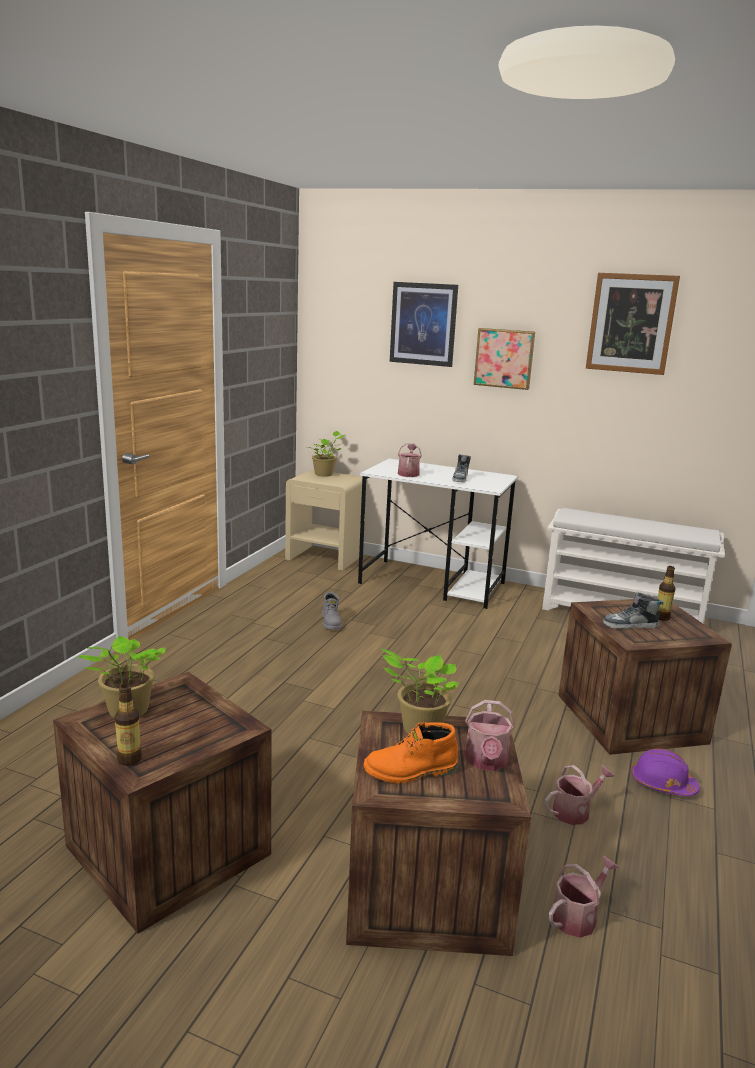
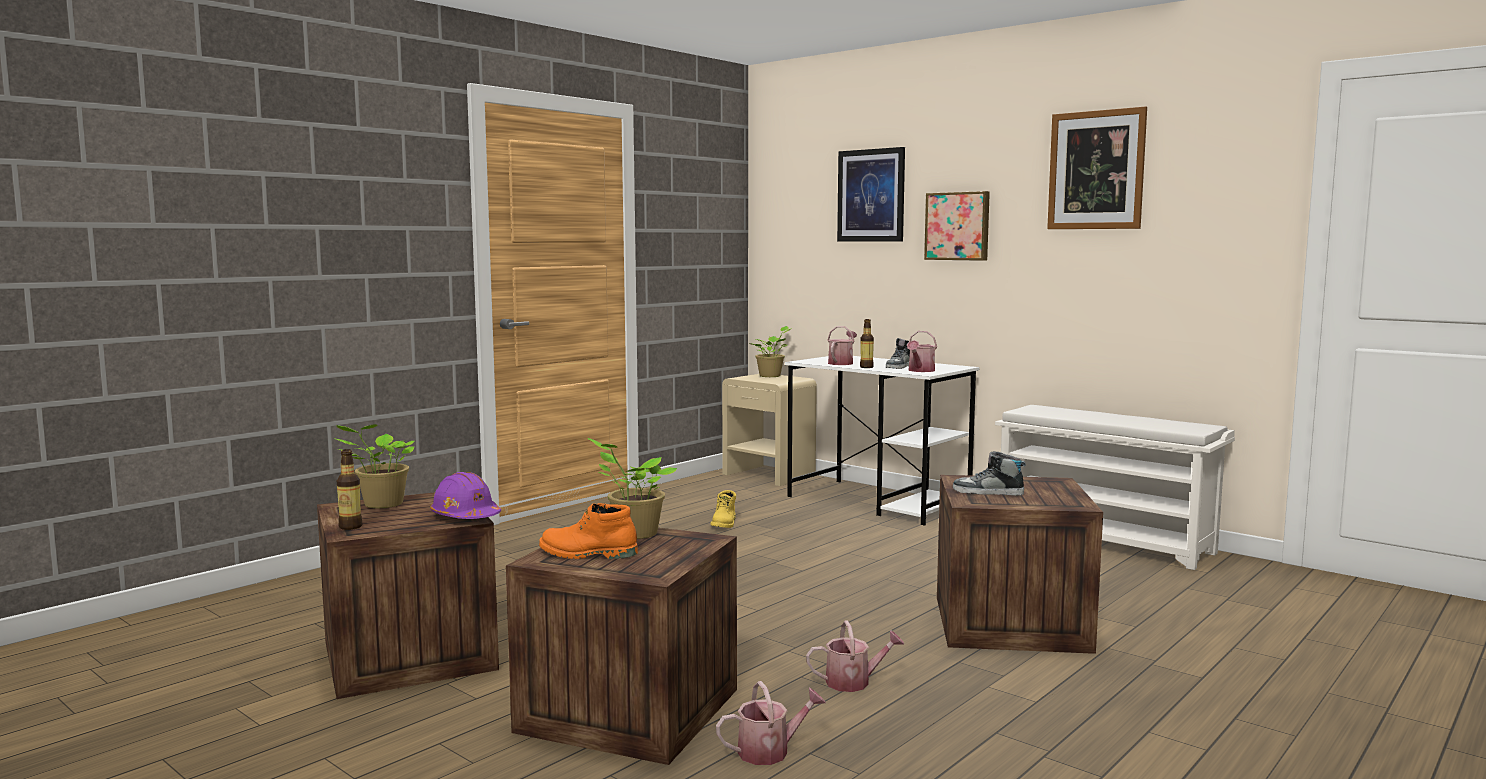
camera: 20 degrees right, 10 degrees down
(331, 623) = (724, 523): grey boot -> yellow boot
(486, 762) = (671, 555): watering can -> watering can (920, 371)
(661, 617) = (1039, 490): bottle -> bottle (866, 367)
(662, 784) = (989, 676): purple hard hat -> purple hard hat (465, 517)

